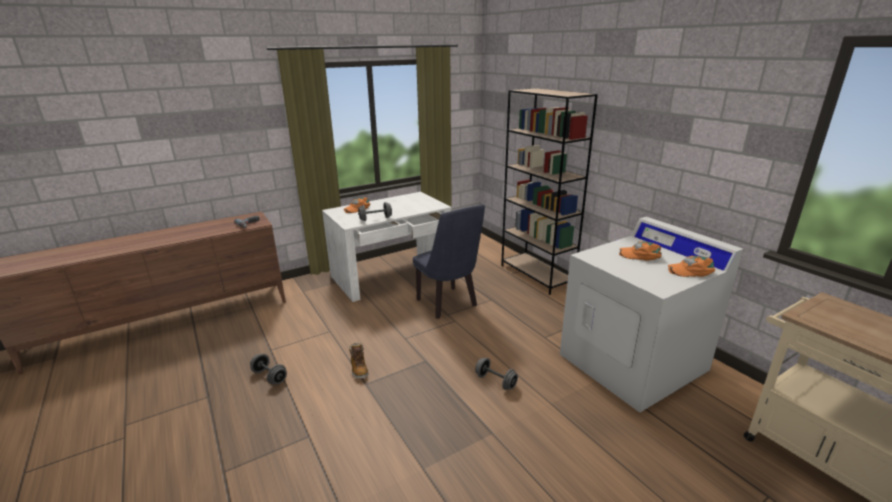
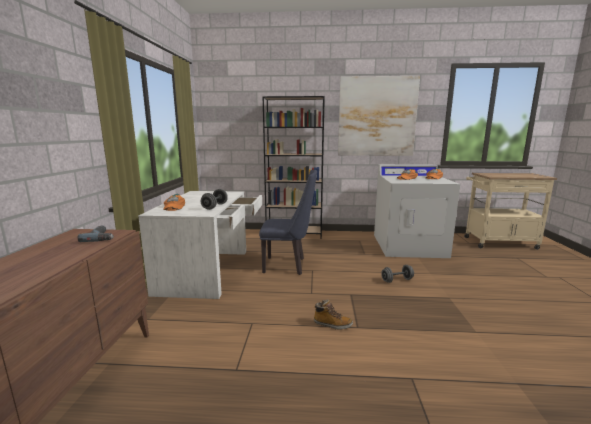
camera: 55 degrees left, 10 degrees down
(269, 376) = (289, 382): grey dumbbell -> none
(670, 134) = (377, 117): none -> picture

